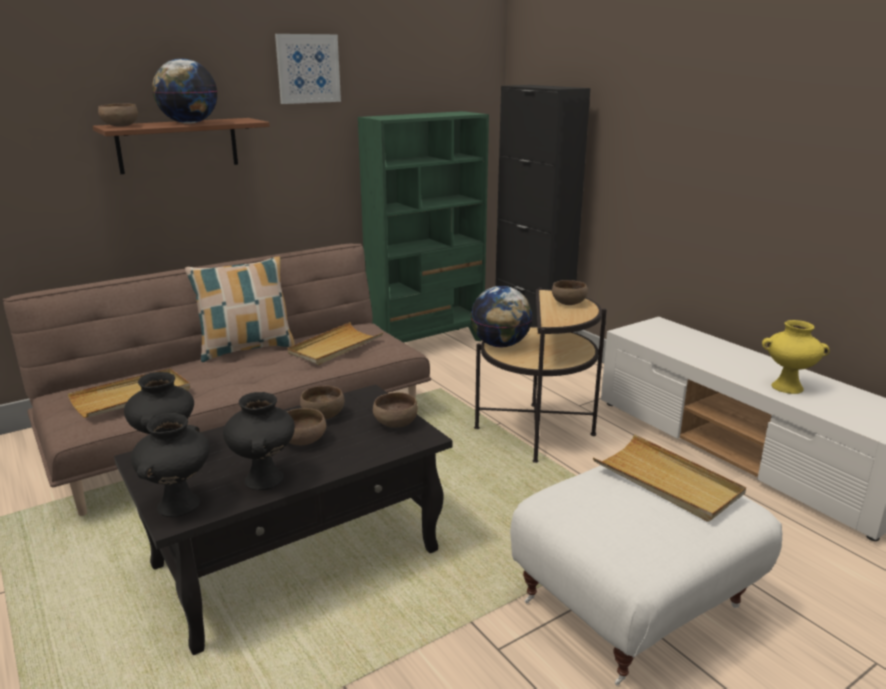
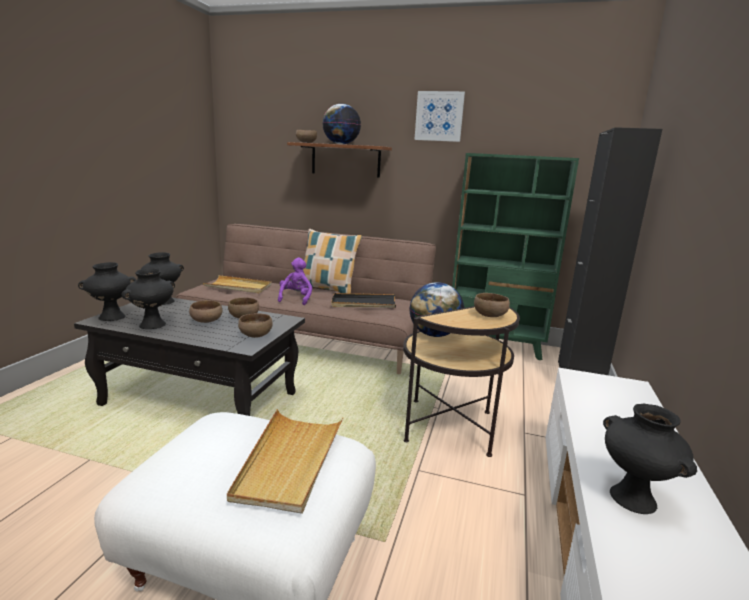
camera: 50 degrees right, 5 degrees down
(247, 376) = (296, 299): none -> purple plush toy
(335, 347) = (363, 303): beige tray -> black tray
(787, 387) = (634, 499): yellow vase -> black vase

